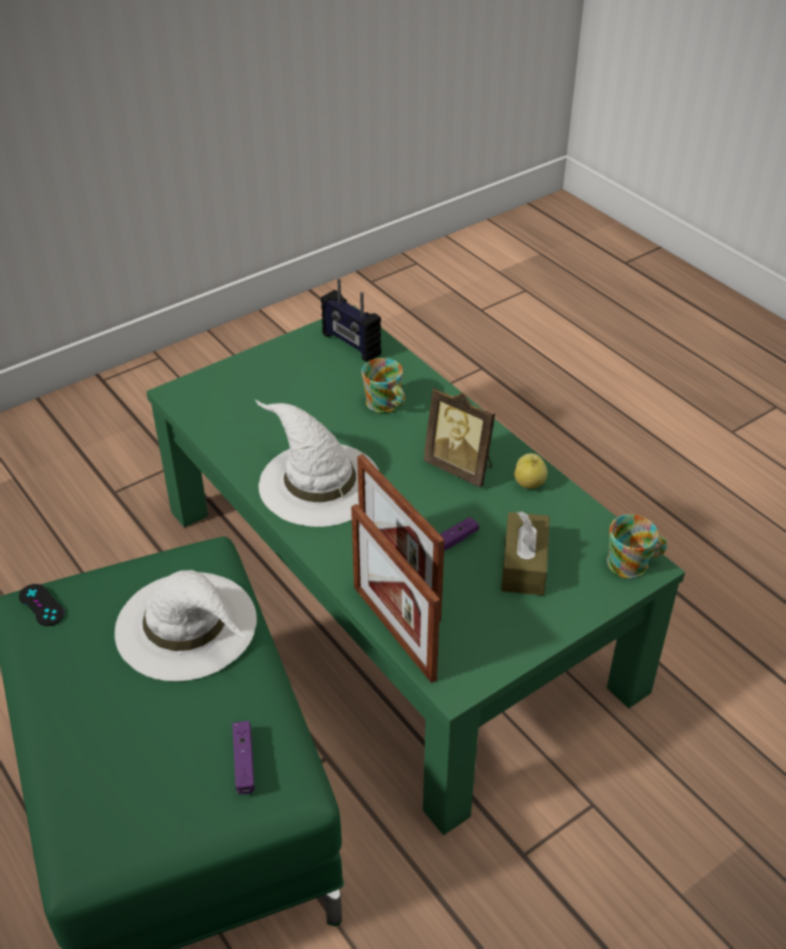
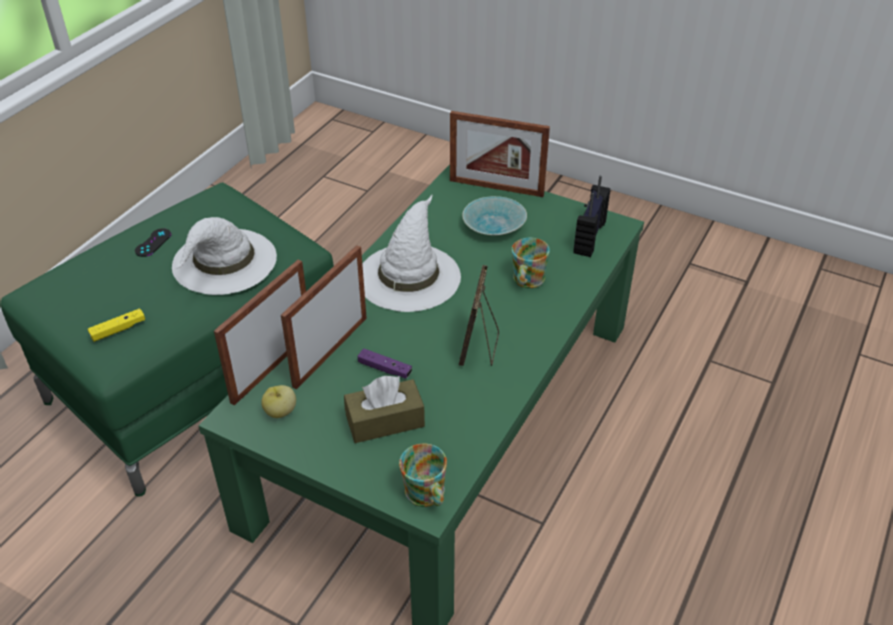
camera: 65 degrees right, 0 degrees up
(41, 605) = (215, 197): black game controller -> black game controller (153, 243)
(222, 374) = (496, 187): none -> picture frame
(244, 762) = (118, 329): purple game controller -> yellow game controller
(286, 399) = (492, 227): none -> turquoise bowl
(529, 483) = (489, 396): apple -> apple (280, 412)

